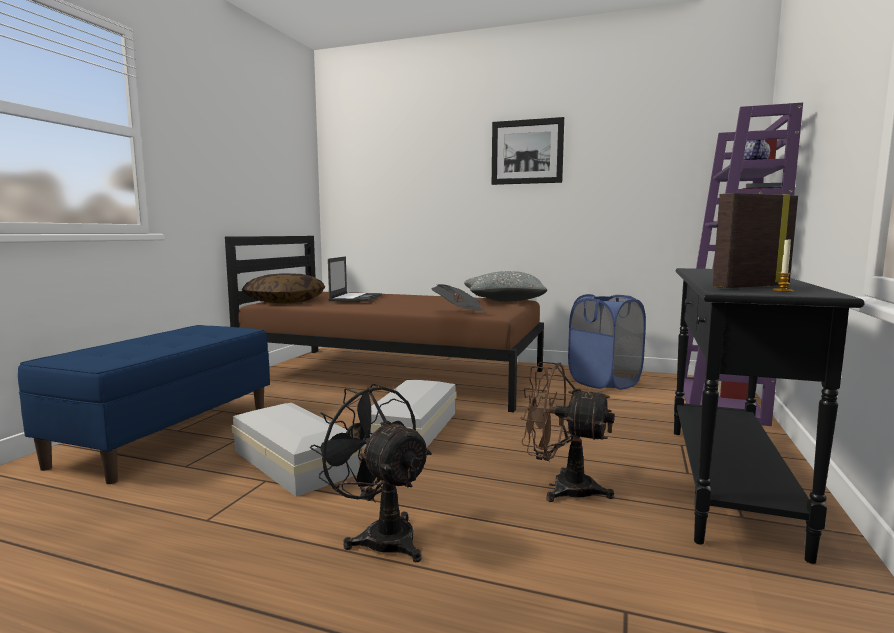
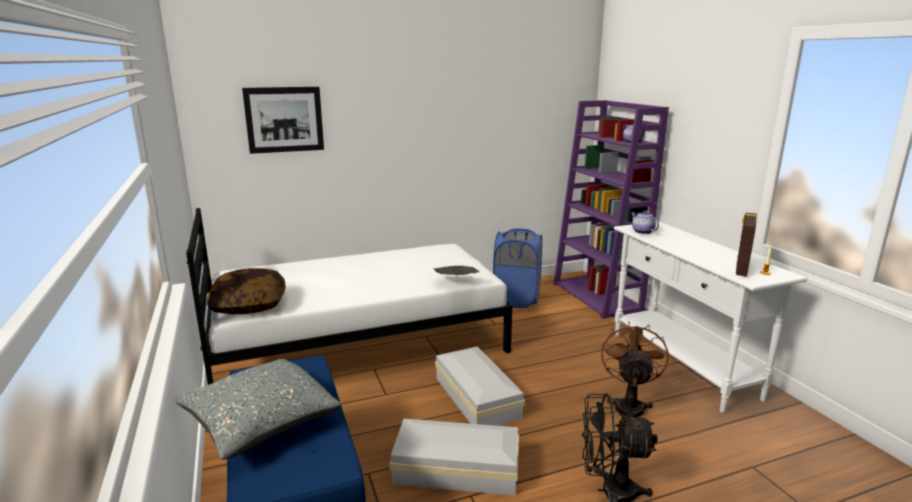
camera: 40 degrees left, 10 degrees up
(356, 298) = (313, 279): laptop -> none
(394, 375) = (358, 343): brown bed -> white bed
(503, 301) = (440, 252): grey pillow -> grey pillow (260, 423)
(527, 152) = (427, 106): picture -> picture (284, 119)
(561, 488) = (629, 406): brown fan -> brown fan turned 120 degrees clockwise
(701, 270) = (642, 232): none -> teapot
(726, 483) = (682, 365): black console table -> white console table

